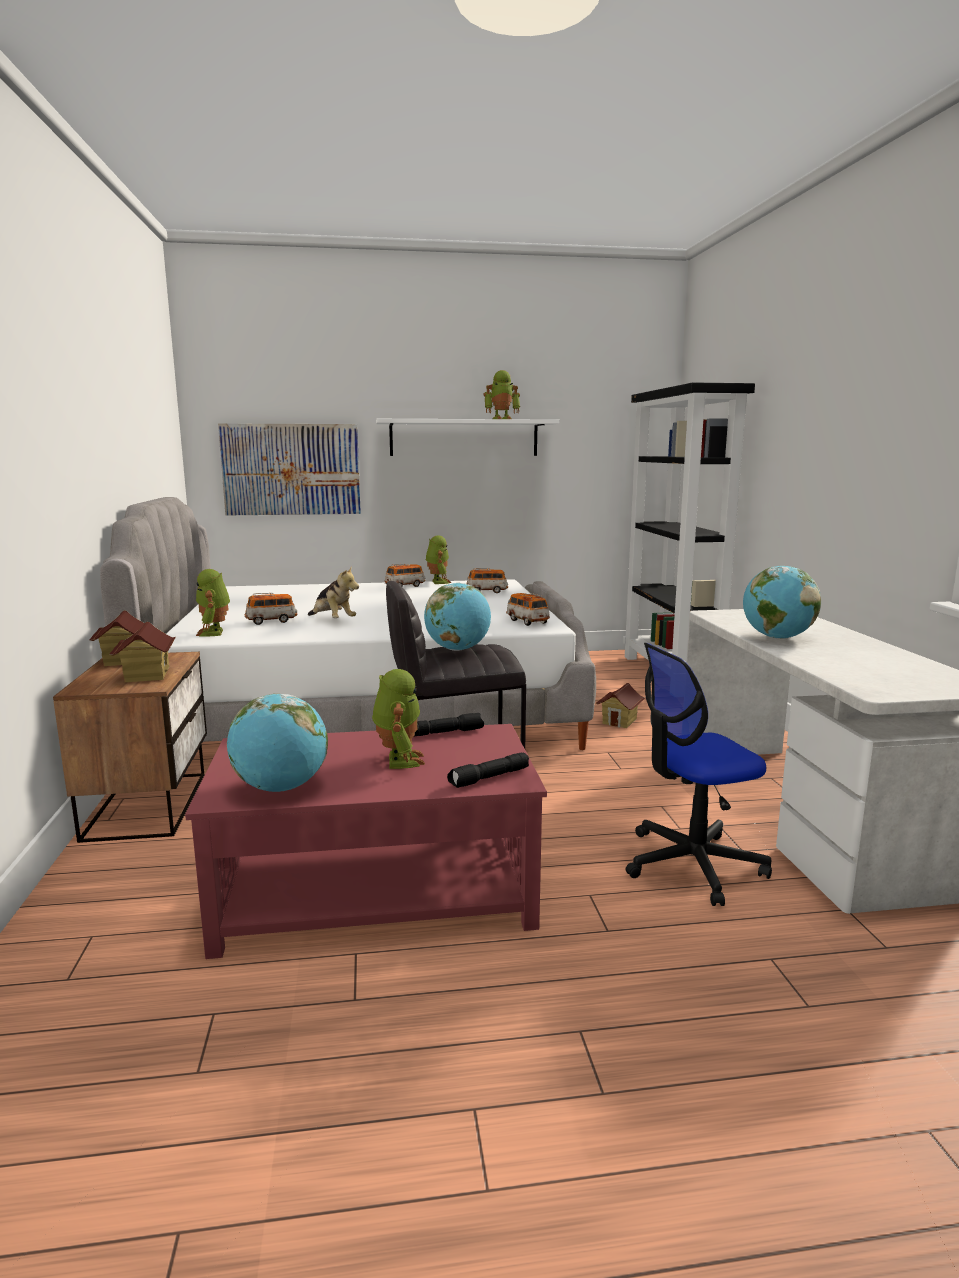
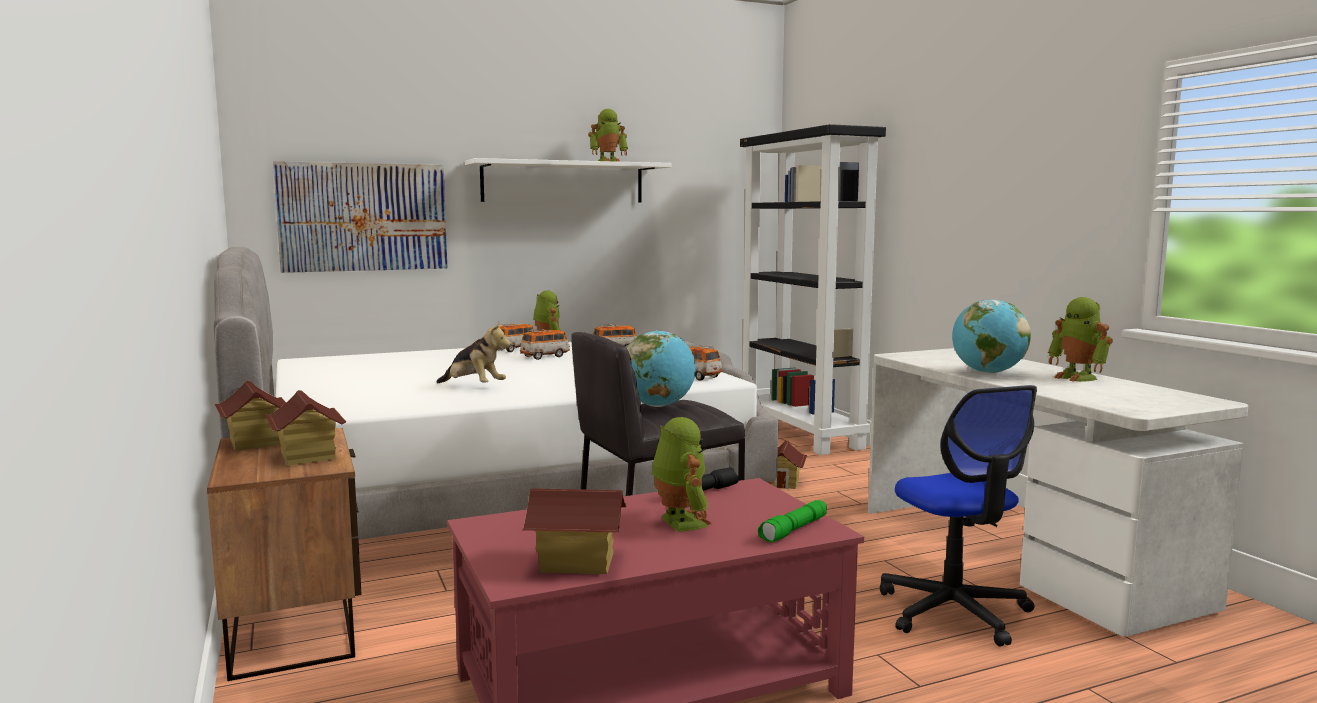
camera: 15 degrees left, 5 degrees down
(214, 633) = (342, 407): toy robot -> toy robot (1078, 377)
(271, 621) = (399, 391): toy car -> toy car (545, 356)
(281, 788) = (577, 563): globe -> toy house
(489, 778) = (794, 530): black flashlight -> green flashlight
(692, 864) = (954, 612): office chair -> office chair turned 75 degrees counterclockwise

